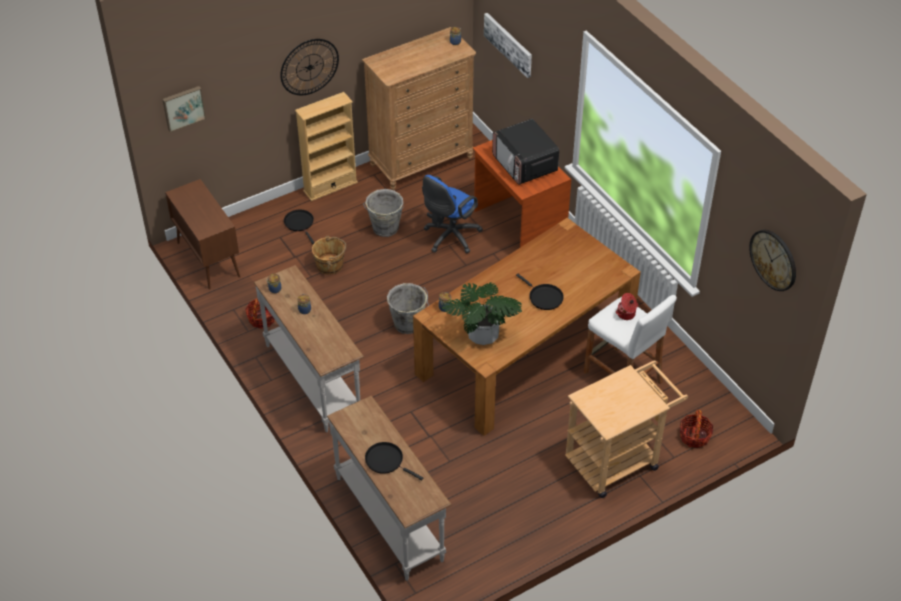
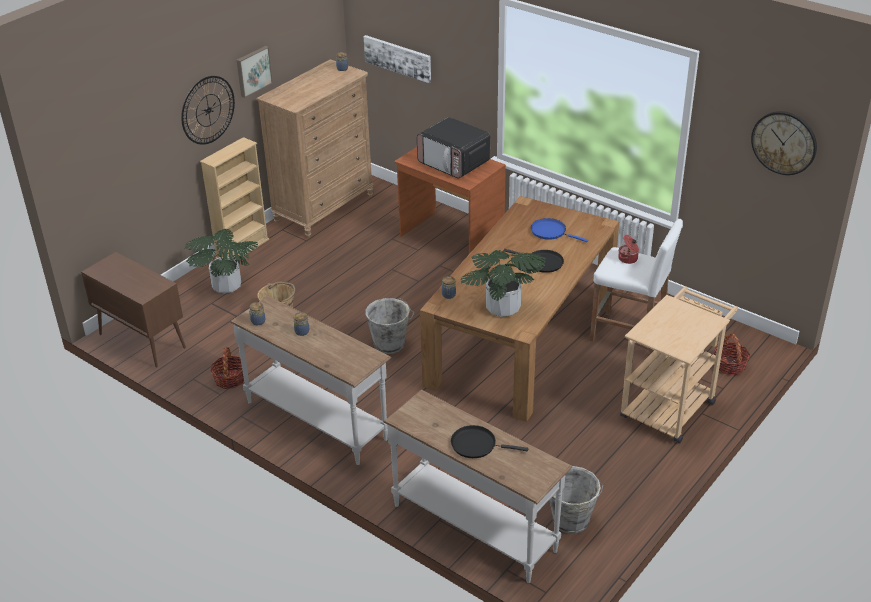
camera: 20 degrees left, 10 degrees down
(183, 107) = (89, 165): picture -> picture (253, 71)
(300, 223) = (227, 287): black frying pan -> potted plant
(385, 229) = (319, 270): grey bucket -> grey bucket (571, 521)
(449, 237) = (388, 263): blue office chair -> none
(571, 266) = (550, 232): none -> blue frying pan

